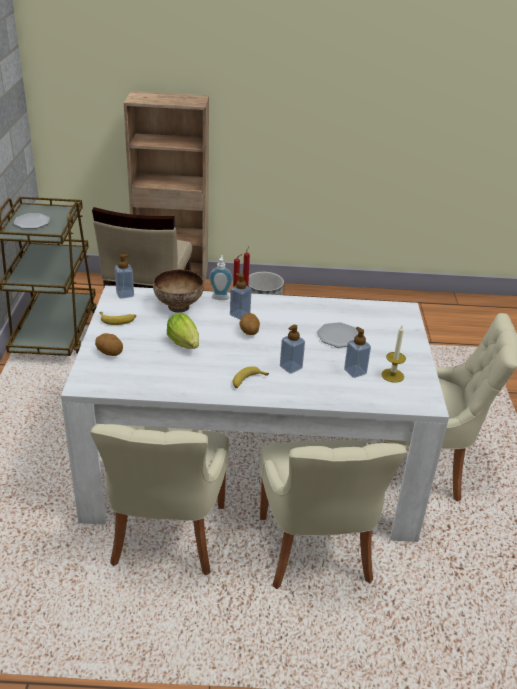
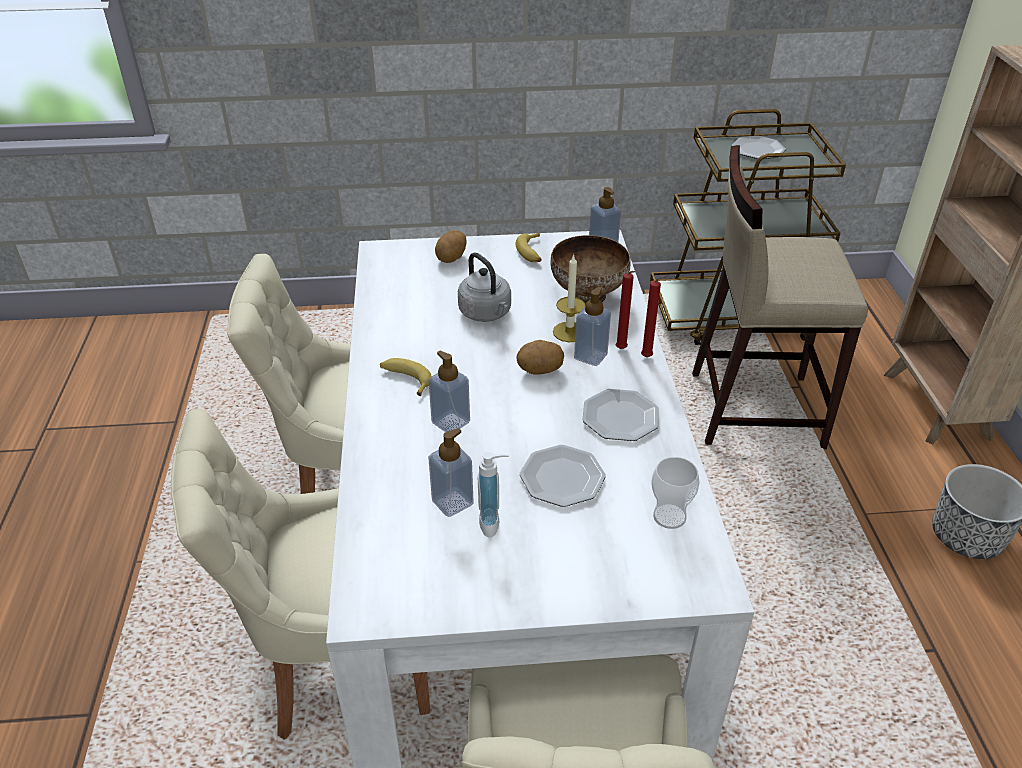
camera: 85 degrees right, 5 degrees up
(185, 345) = (486, 314): lettuce -> grey kettle
(220, 296) = (638, 331): soap dispenser -> soap dispenser (494, 522)
(294, 313) = (620, 418): none -> plate
(365, 312) = (669, 516): none -> cup
(392, 375) = (449, 556): candle -> candle (569, 332)

